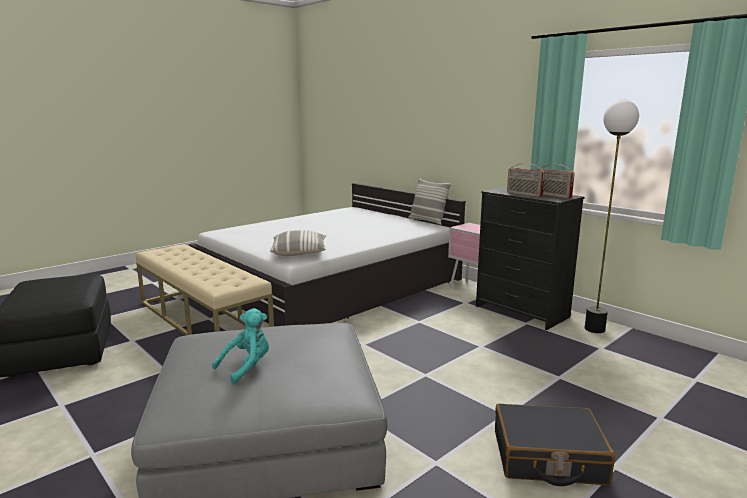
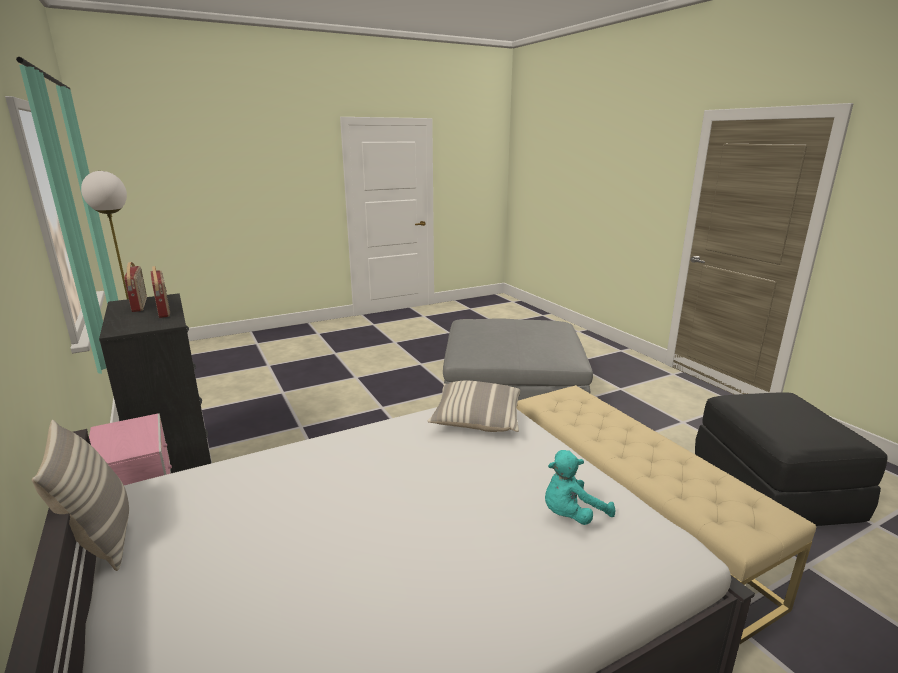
camera: 165 degrees left, 5 degrees up
(247, 367) = (524, 330): turquoise plush toy -> turquoise plush toy (571, 515)
(548, 458) = (361, 359): black suitcase -> none

